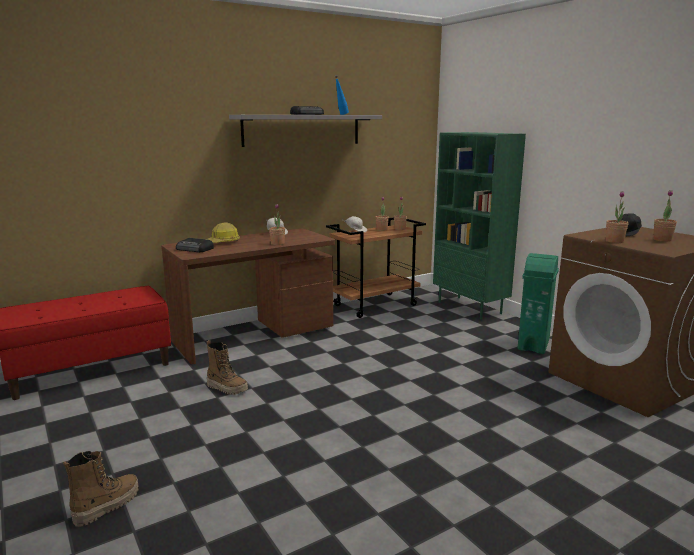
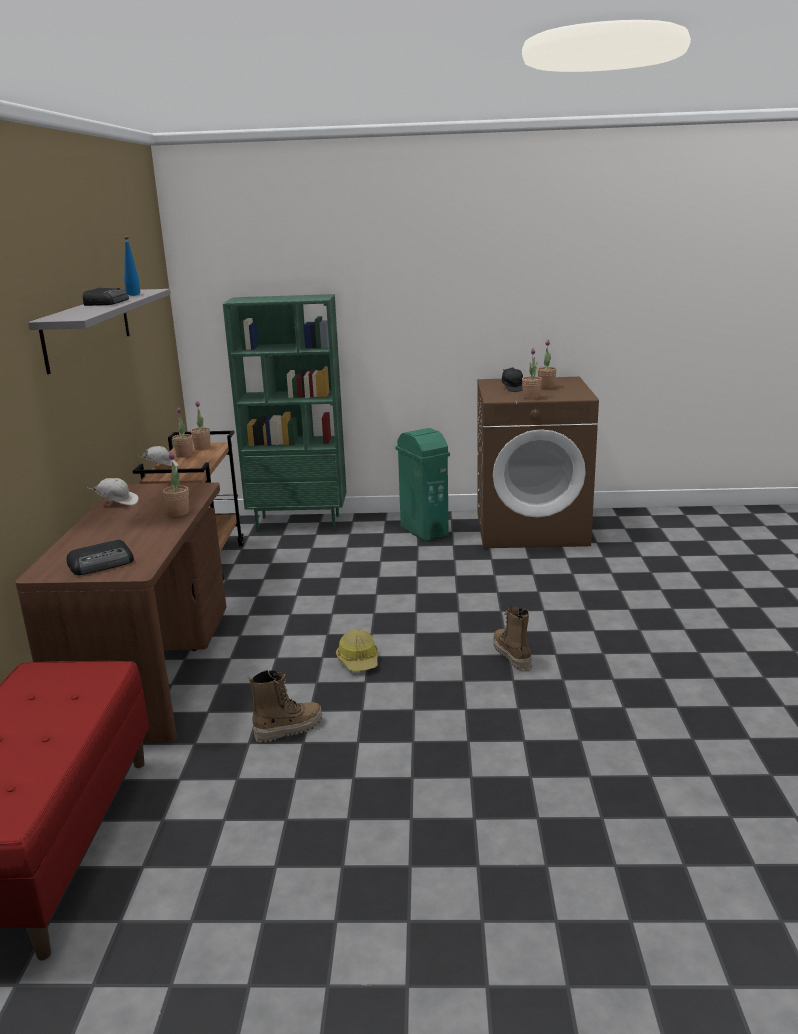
camera: 55 degrees left, 5 degrees up
(107, 506) = (480, 880): boot -> boot (512, 656)
(223, 242) = (99, 540): hard hat -> hard hat (359, 660)

